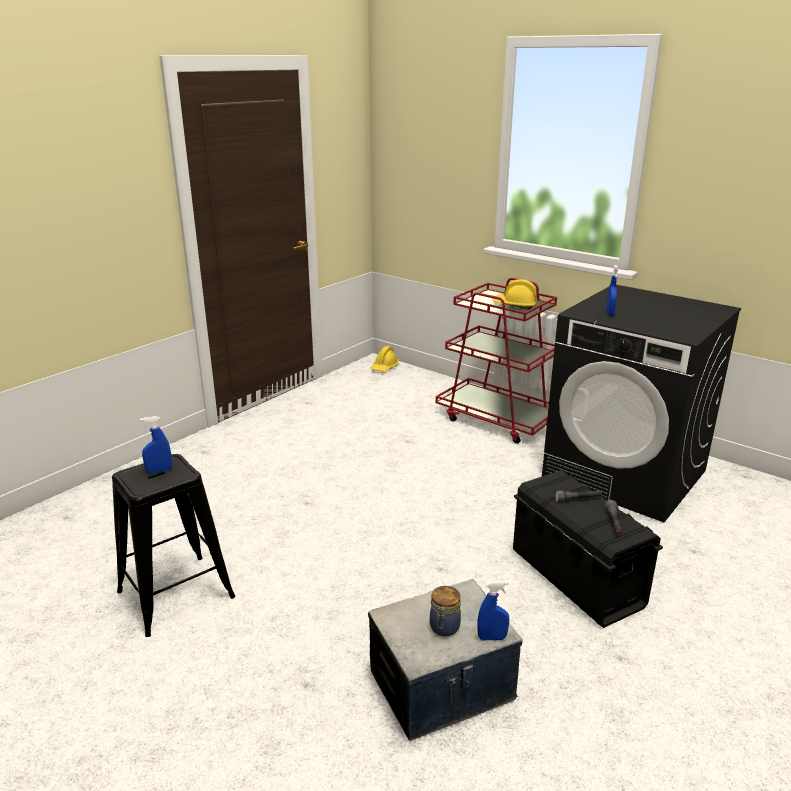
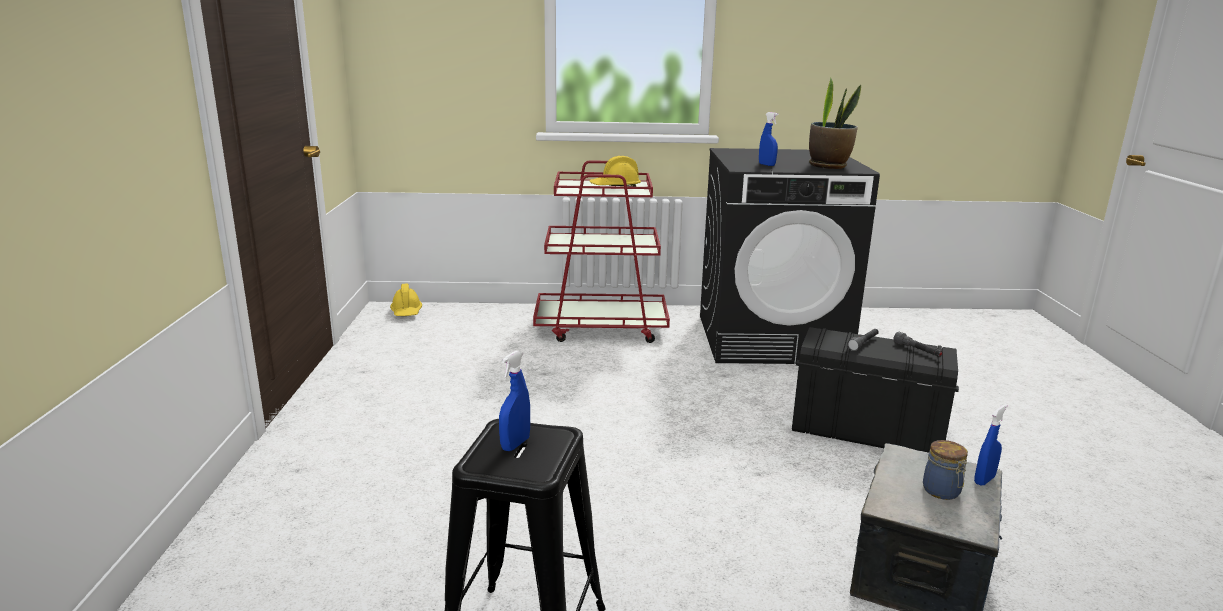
camera: 40 degrees left, 5 degrees down
(668, 326) = (828, 166): none -> potted plant

